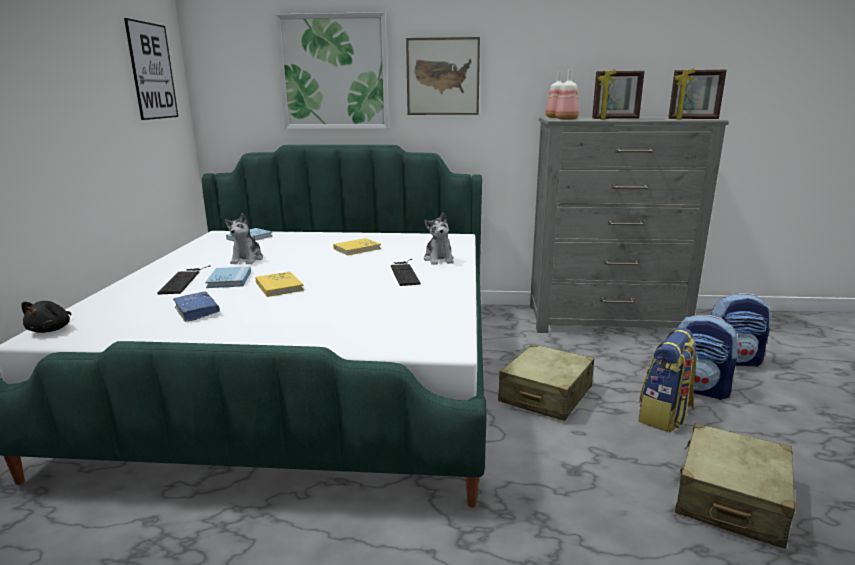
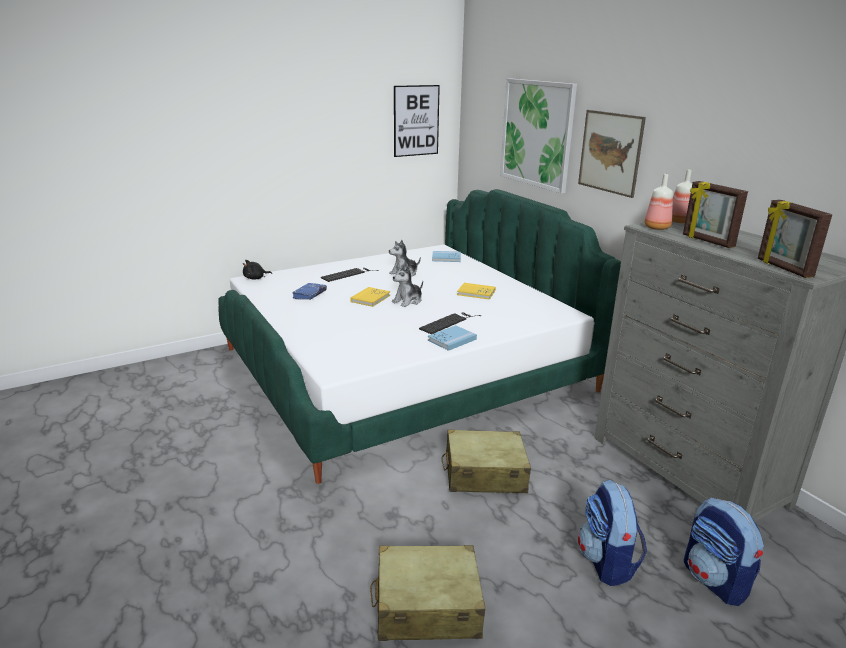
camera: 55 degrees right, 5 degrees up
(229, 279) = (364, 283): blue book -> blue book (452, 340)
(439, 259) = (497, 324): plush toy -> plush toy (408, 301)
(665, 416) = (524, 547): backpack -> none

